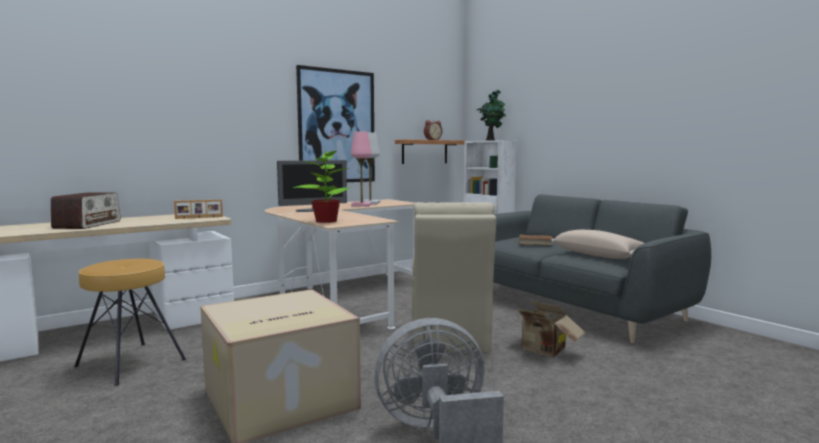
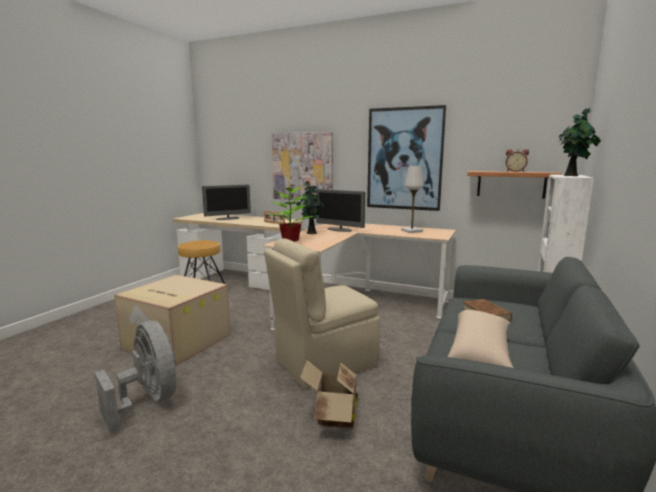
camera: 60 degrees right, 5 degrees up
(88, 224) = (228, 218): radio -> monitor
(203, 134) = (302, 166): none -> picture
(304, 215) = (310, 233): none -> potted plant
(361, 205) = (392, 232): pink table lamp -> none

